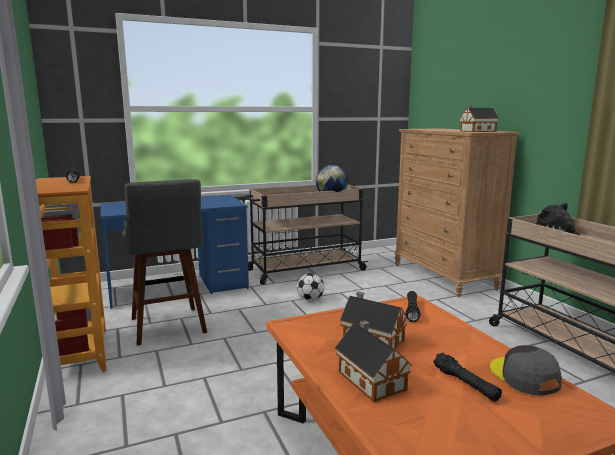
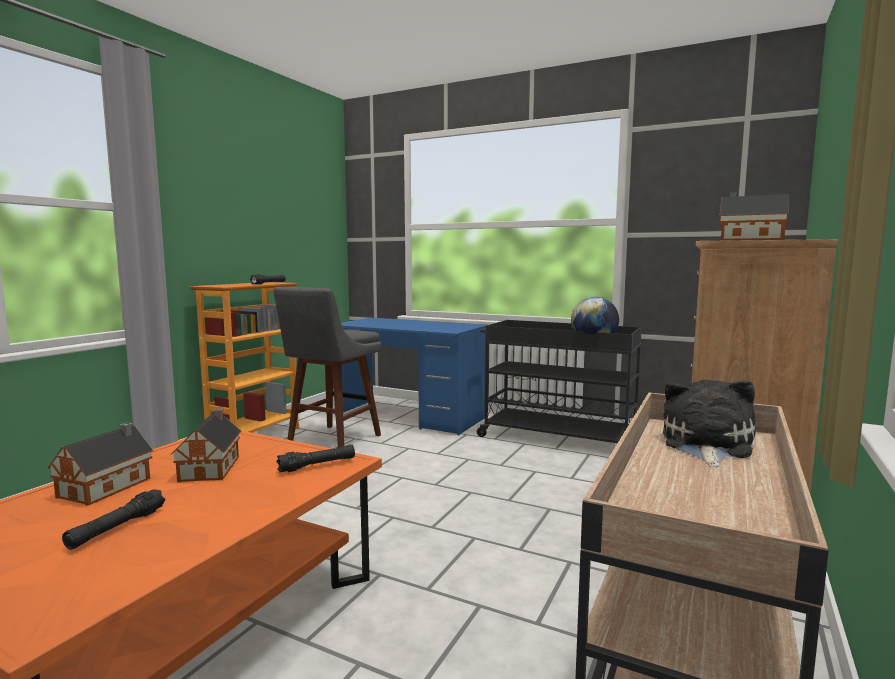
camera: 50 degrees right, 5 degrees down
(304, 270) = (557, 438): beige cart -> black cart
(310, 299) = (486, 465): football -> none
(523, 376) = (153, 555): grey cap -> none

